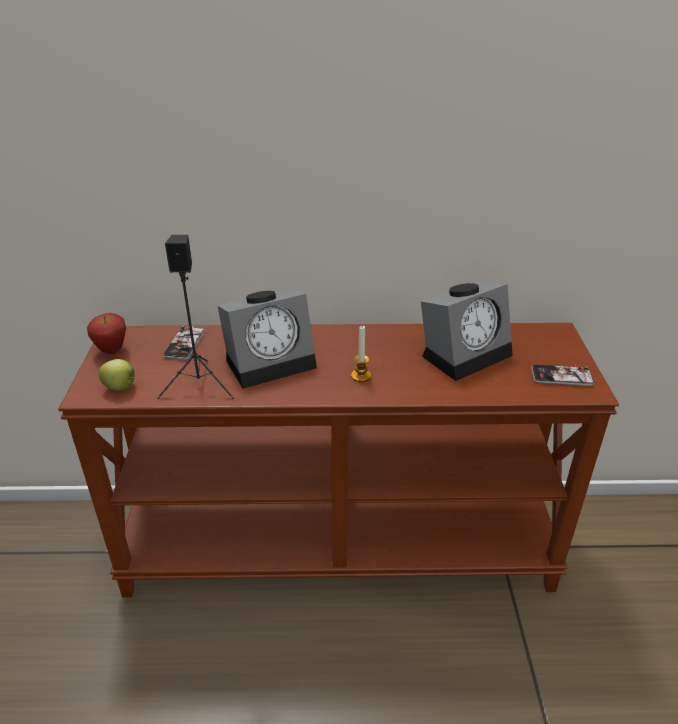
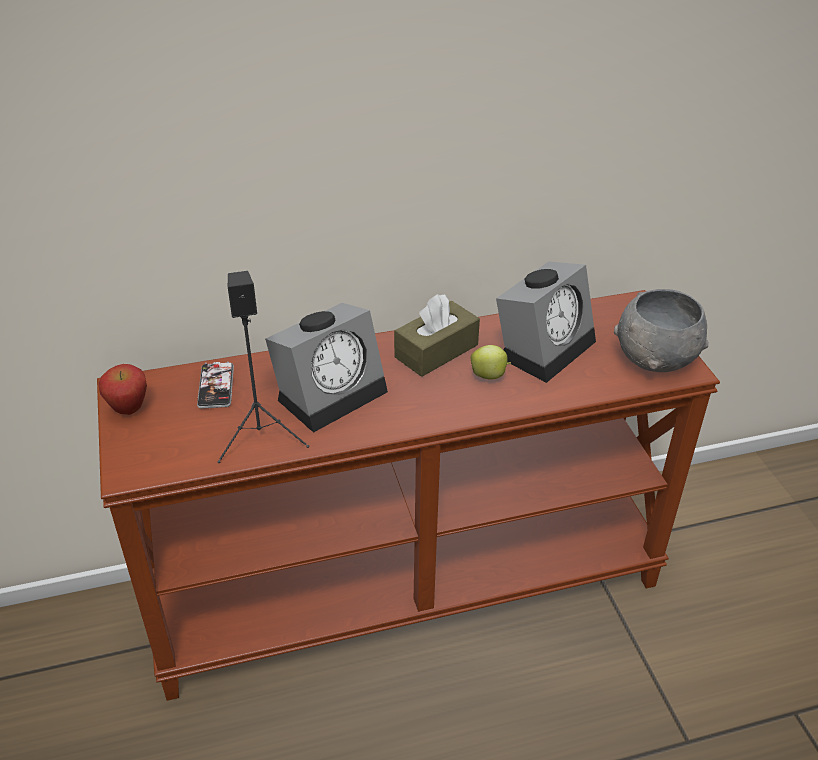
camera: 15 degrees left, 5 degrees up
(121, 387) = (166, 456): apple -> apple (489, 376)
(361, 376) = (441, 394): candle -> none
(370, 344) = (436, 351): none -> brown tissue box
(561, 376) = (654, 359): phone -> grey bowl

